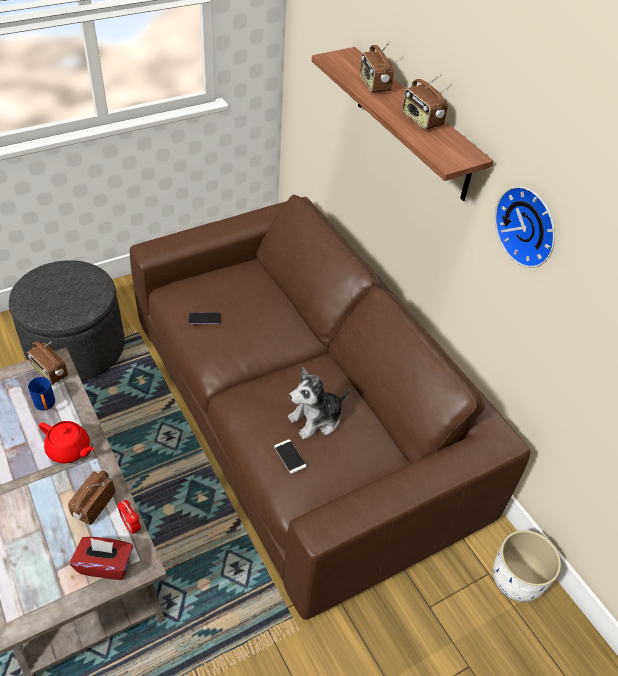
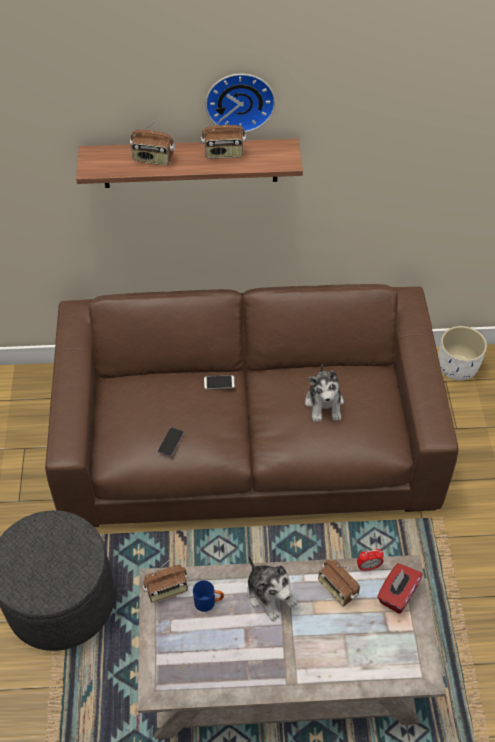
camera: 60 degrees left, 5 degrees up
(69, 450) = (270, 594): red teapot -> plush toy
(290, 456) = (353, 434): phone -> phone (219, 382)
(529, 225) = (351, 158): wall clock -> wall clock (240, 100)

